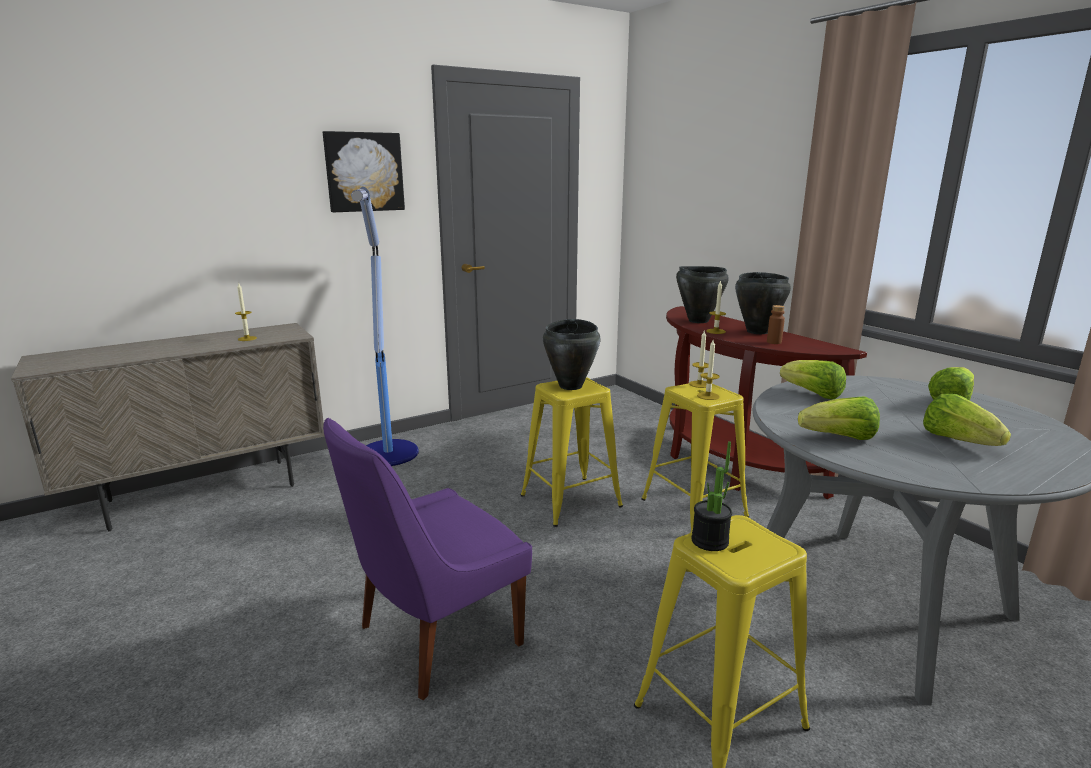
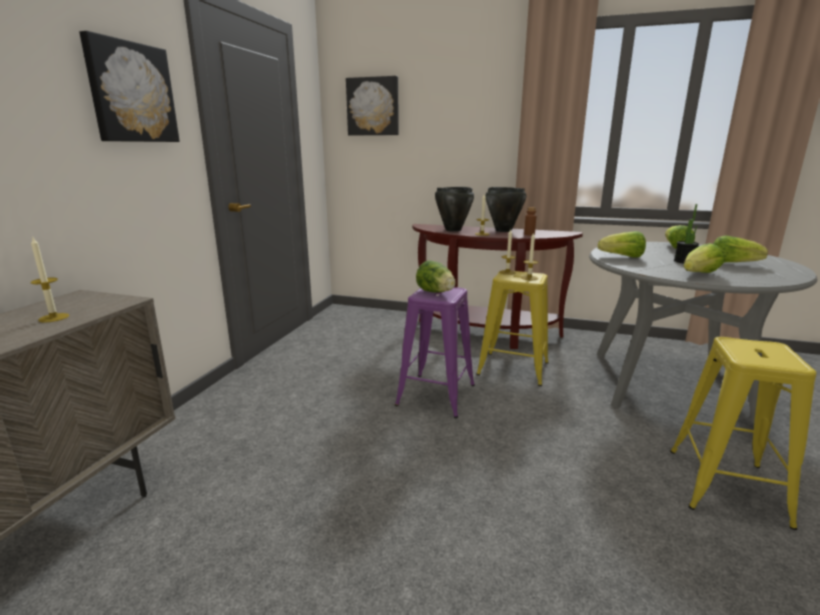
camera: 40 degrees left, 0 degrees up
(388, 454) = (217, 419): floor lamp -> none
(434, 638) = (519, 551): purple chair -> none
(571, 386) = (436, 292): black cooking pot -> lettuce
(571, 501) = (436, 395): yellow stool -> purple stool
(667, 161) = (373, 106): none -> picture
(709, 541) = (749, 356): potted plant -> potted plant (684, 261)

